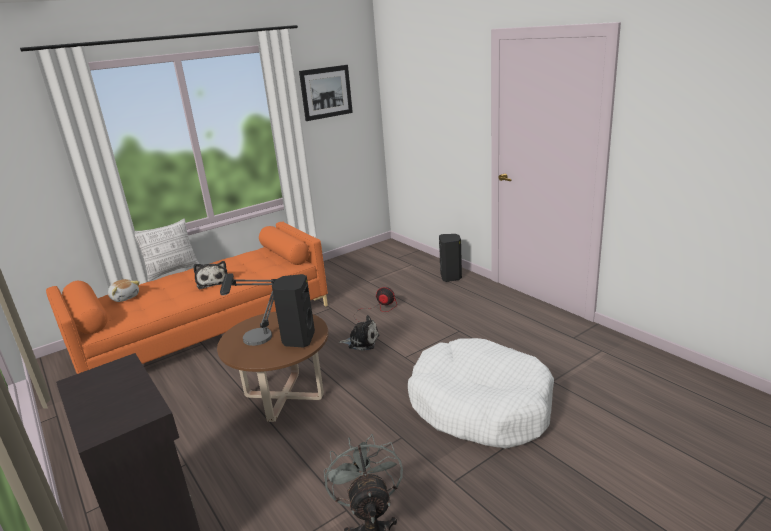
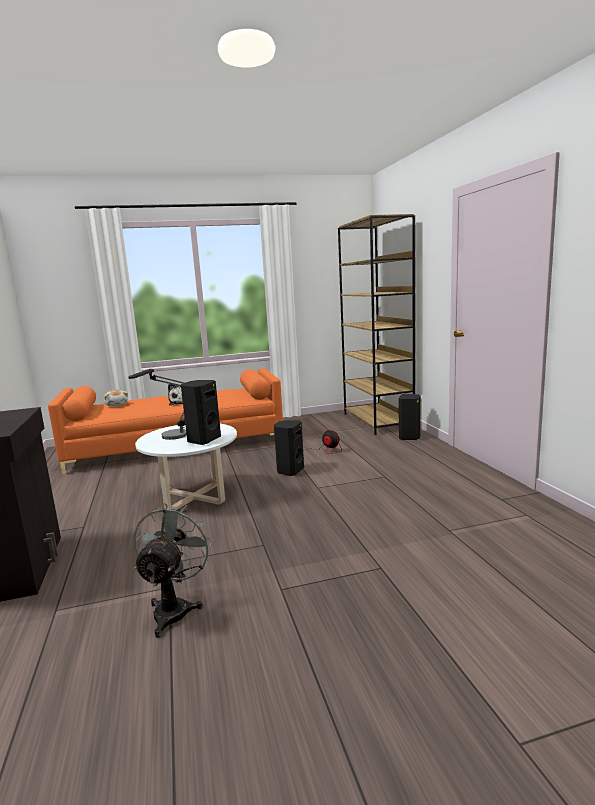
camera: 20 degrees right, 10 degrees down
(172, 271) = (164, 394): pillow -> none
(284, 396) = (194, 497): brown coffee table -> white coffee table
(326, 92) = (321, 263): picture -> none
(361, 341) = (289, 471): plush toy -> black speaker
(406, 260) = (378, 421): none -> brown bookcase
(480, 406) = (357, 536): white dog bed -> none

